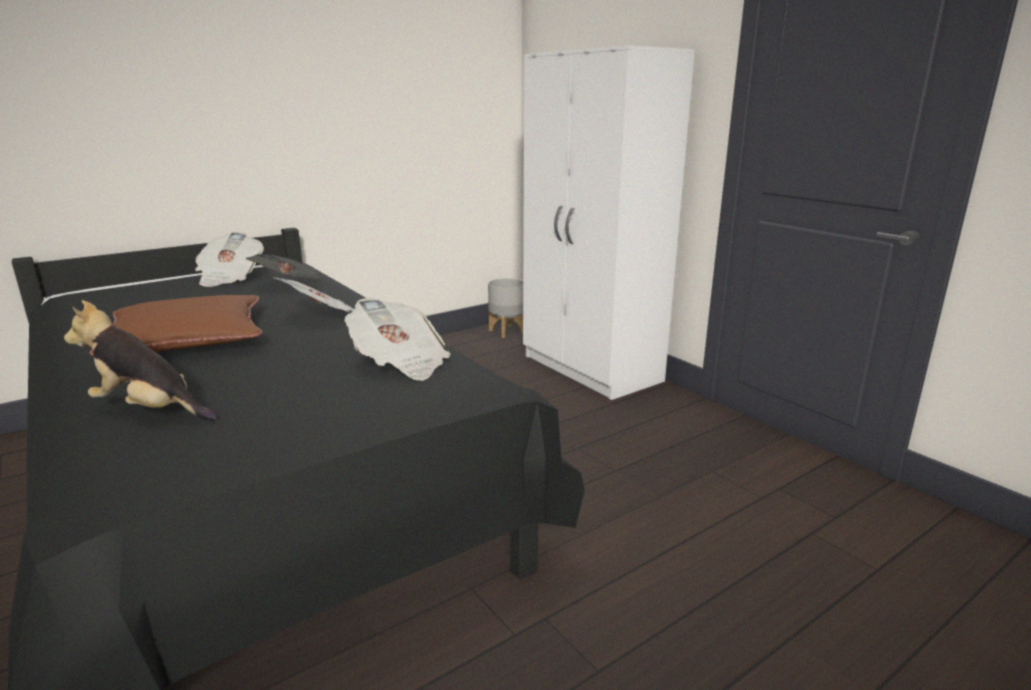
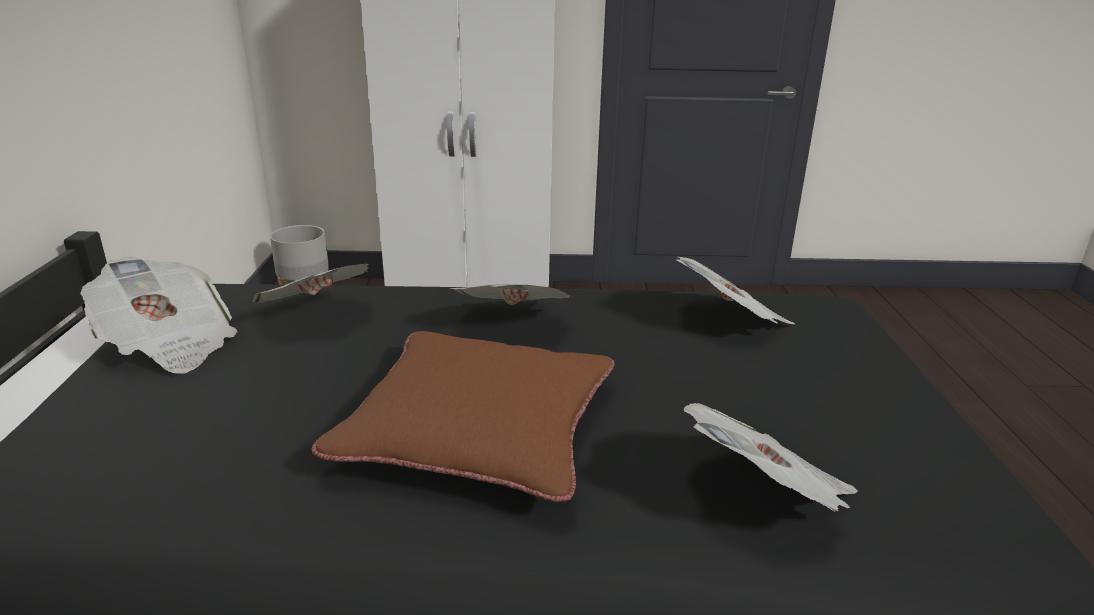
camera: 55 degrees left, 5 degrees up
(149, 410) = (767, 495): plush toy -> newspaper

